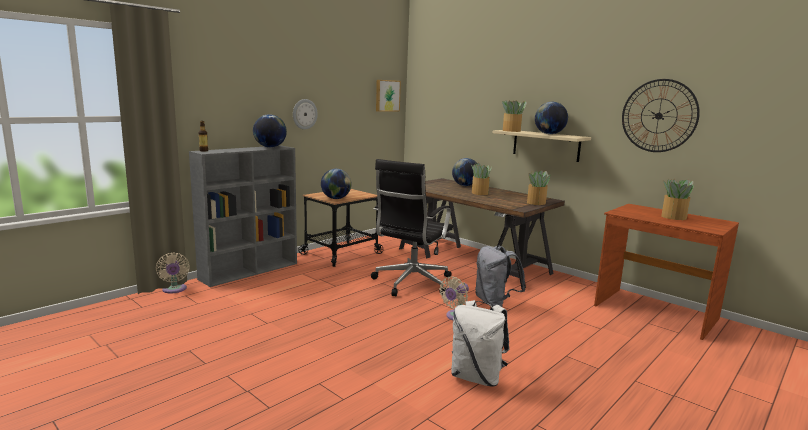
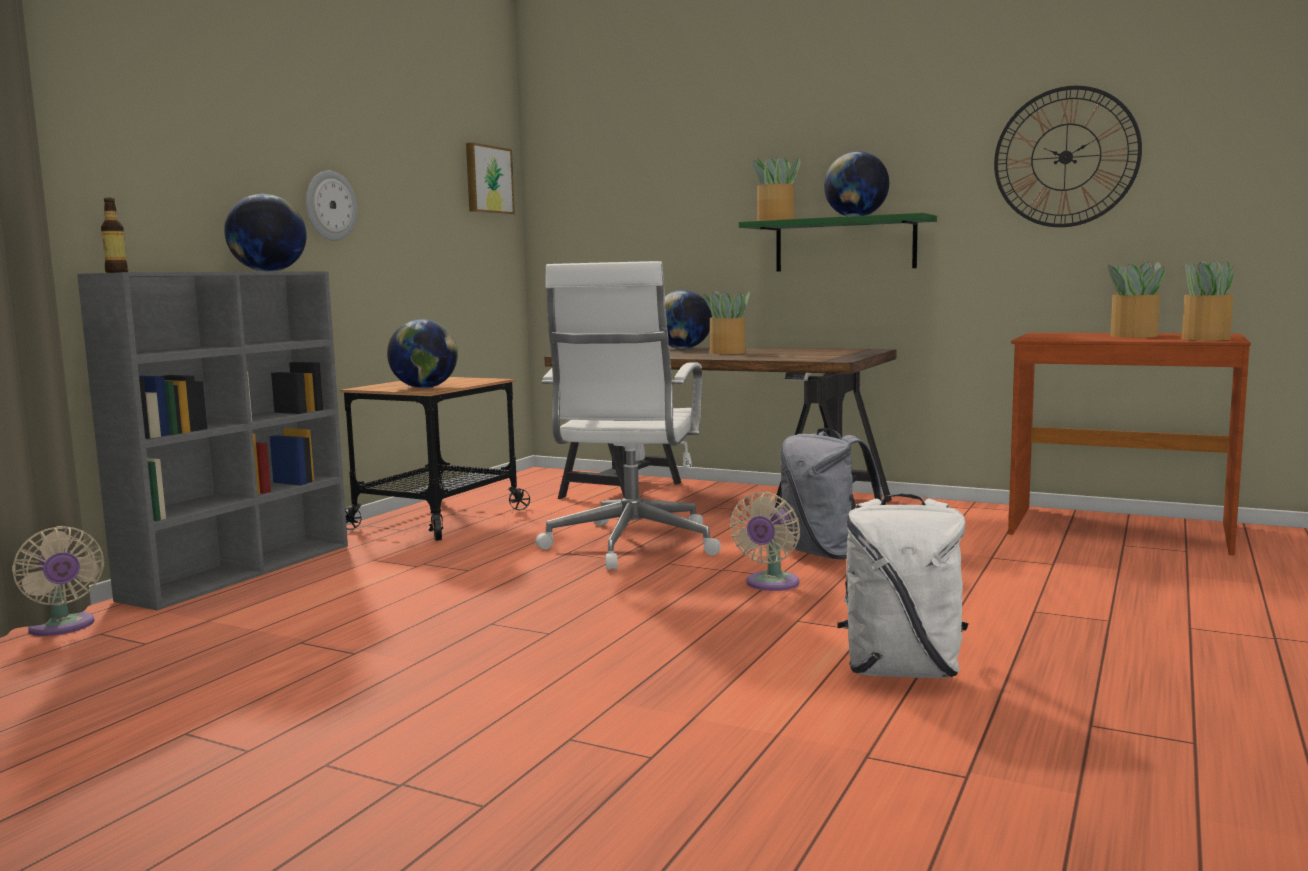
camera: 15 degrees left, 5 degrees down
(411, 283) = (630, 546): black office chair -> white office chair
(535, 203) = (851, 353): potted plant -> potted plant (1205, 339)
(546, 145) = (844, 245): beige shelf -> green shelf

